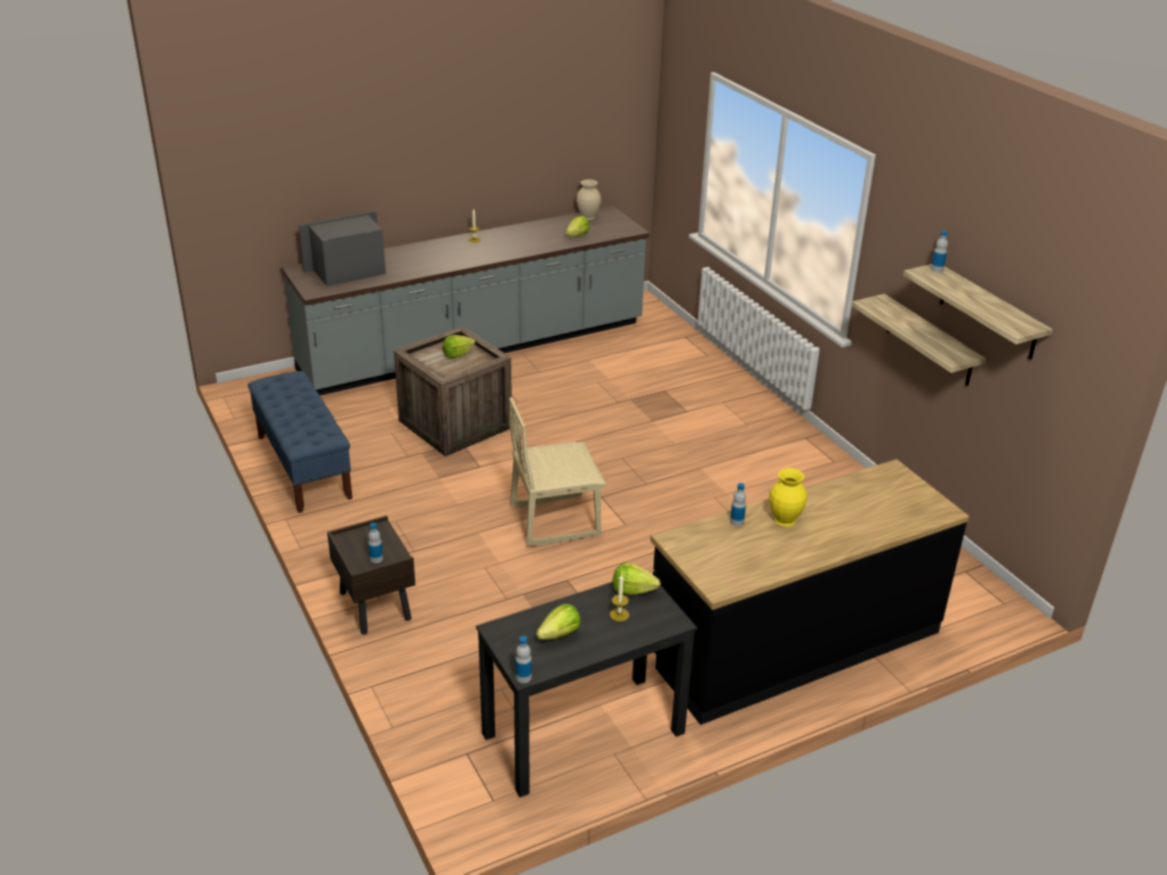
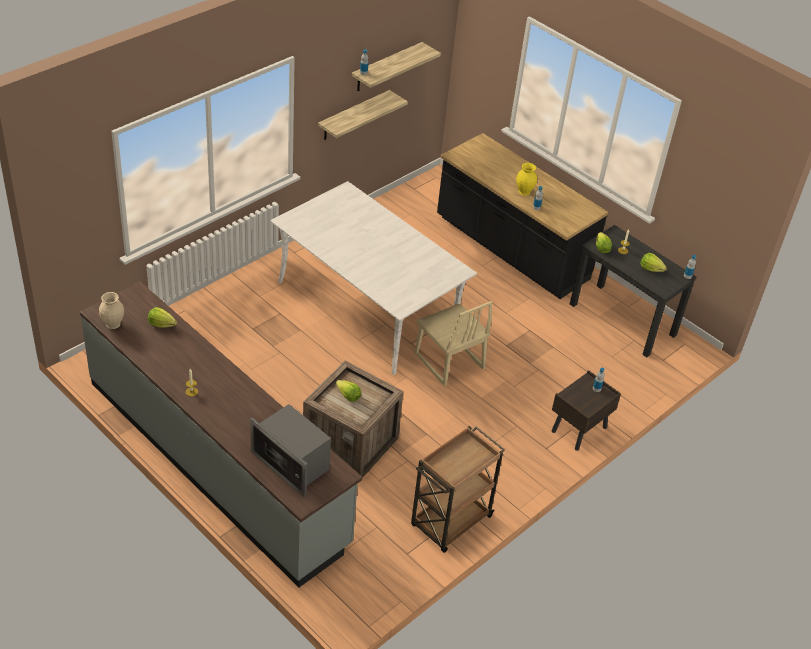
camera: 110 degrees left, 10 degrees up
(303, 466) = (450, 522): blue bench -> brown cart
(682, 474) = (366, 307): none -> white dining table

